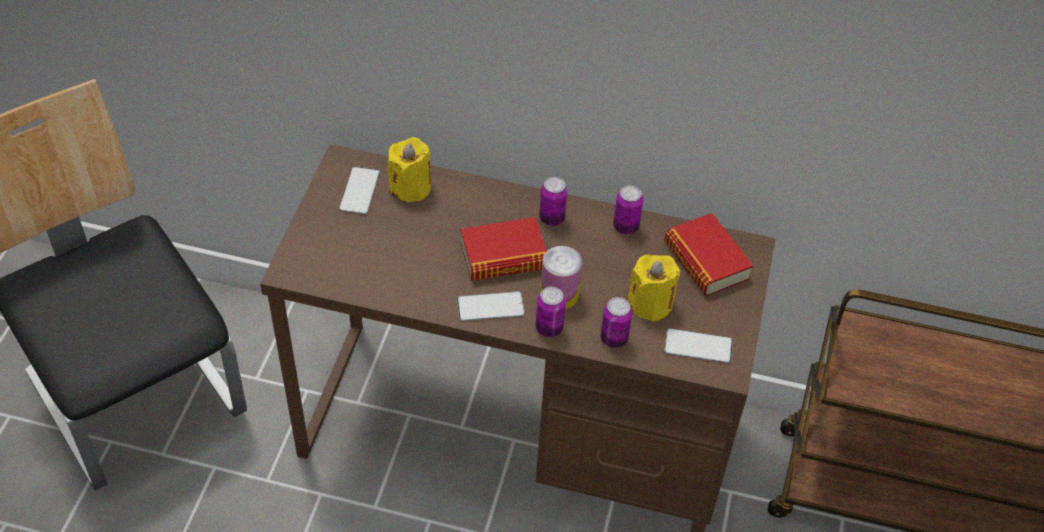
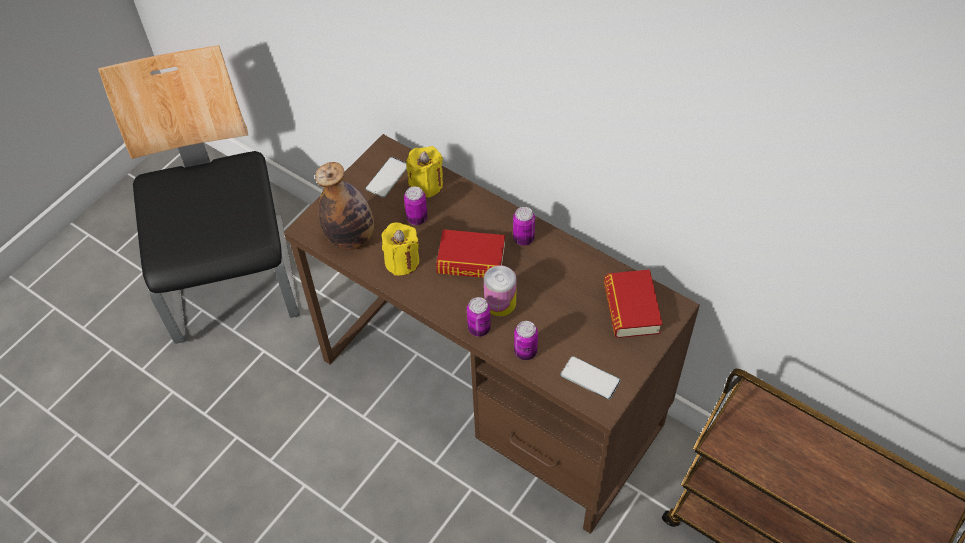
camera: 25 degrees right, 5 degrees up
(348, 268) = (351, 238): none -> bottle
(490, 307) = (442, 298): phone -> none
(626, 227) = (579, 261): can -> can (417, 218)
(650, 303) = (568, 331): yellow candle -> yellow candle (402, 261)

